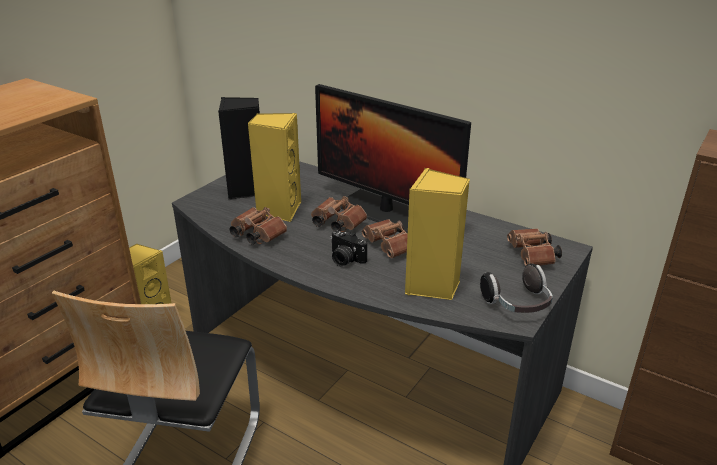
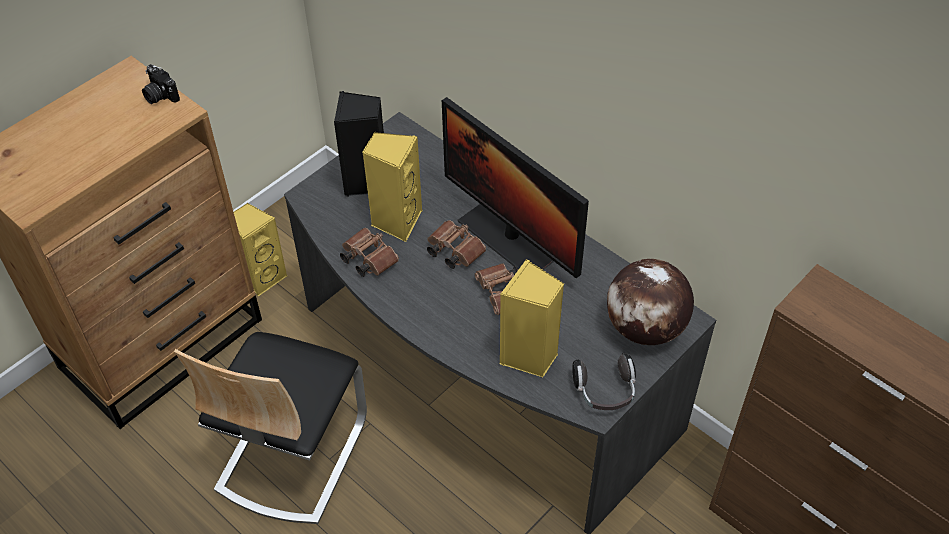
camera: 10 degrees right, 20 degrees up
(345, 259) = (452, 307): camera -> camera (159, 95)
(533, 257) = (645, 328): brown binoculars -> globe

